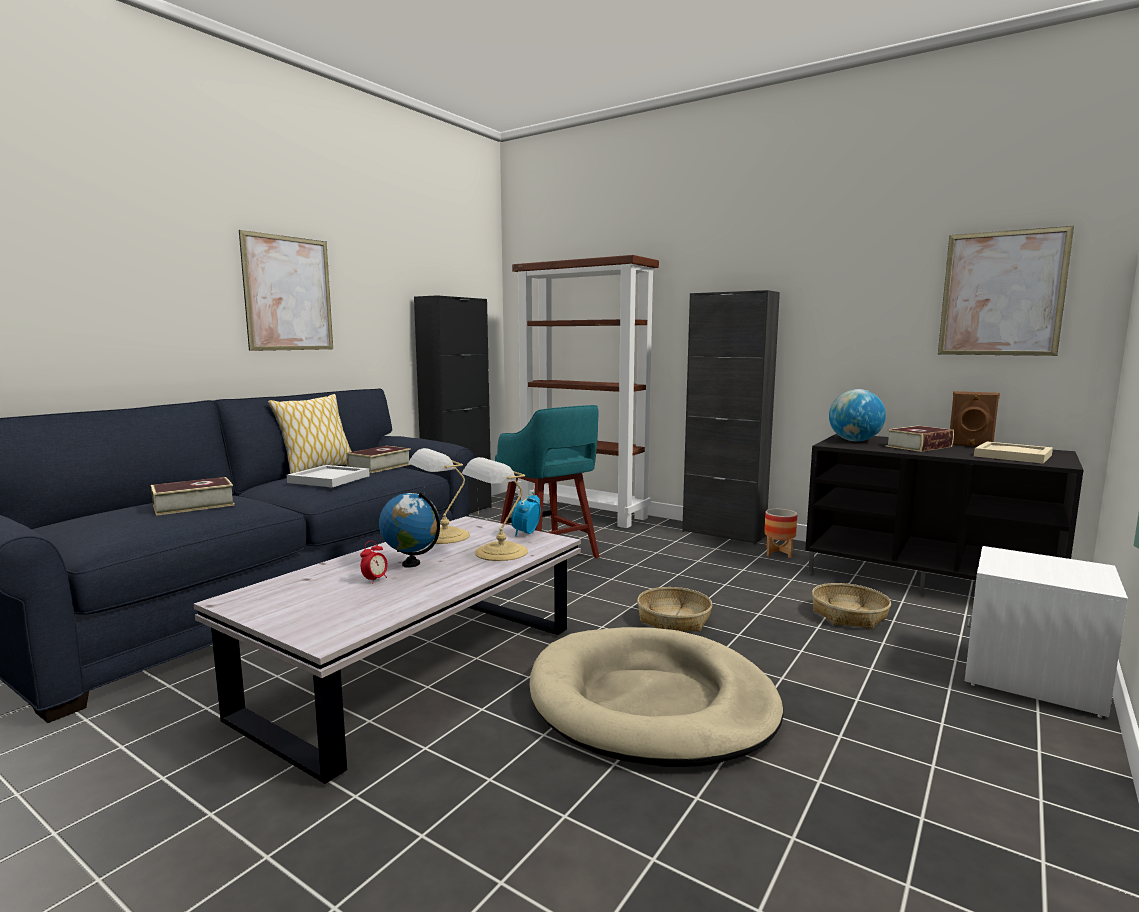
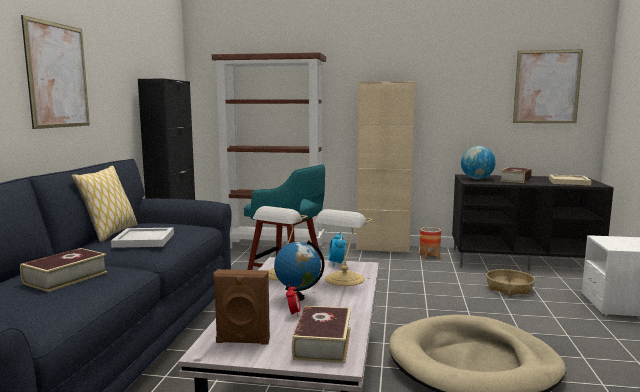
camera: 25 degrees left, 0 degrees up
(379, 466) = (165, 225): book -> book (323, 343)
(674, 620) = (422, 309): basket -> none
(723, 533) = (383, 248): black cabinet -> beige cabinet
(970, 446) = (537, 177): brown speaker -> brown speaker (242, 341)

